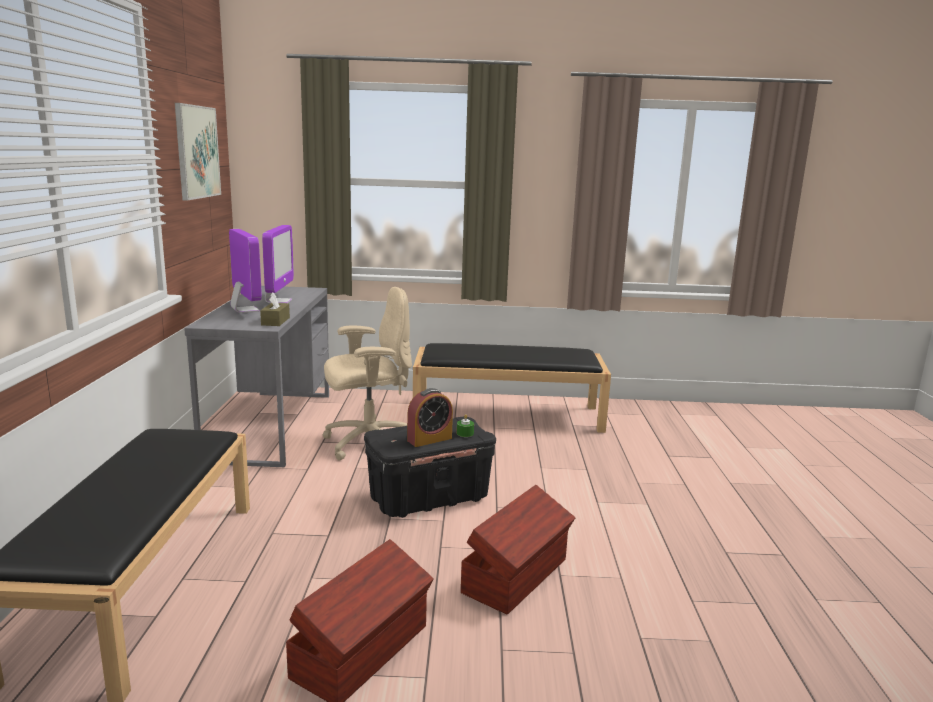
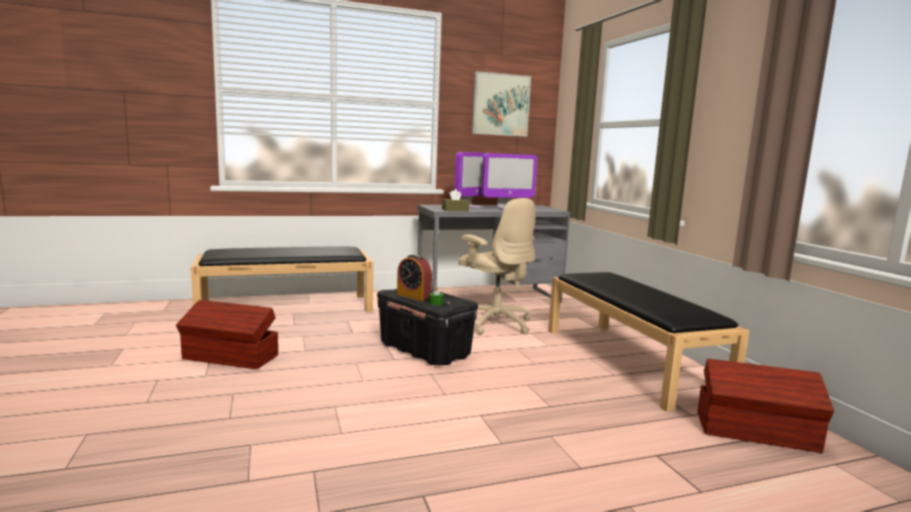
camera: 70 degrees right, 5 degrees down
(517, 576) = (327, 390): brown storage box -> brown storage box (757, 432)

